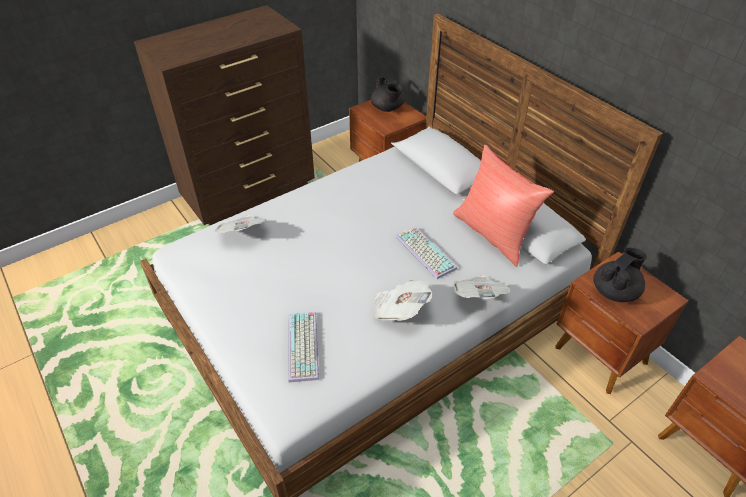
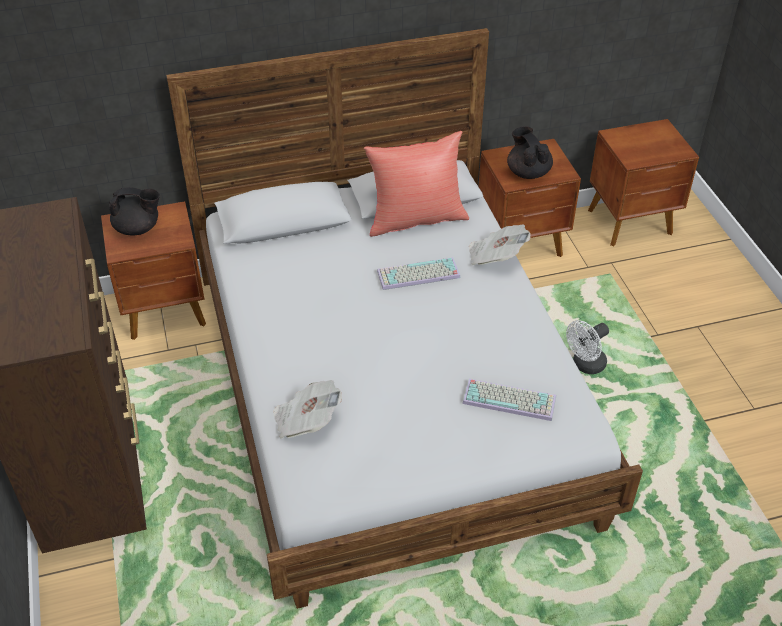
camera: 70 degrees left, 0 degrees up
(399, 310) = (490, 316): newspaper -> none
(471, 447) = (585, 365): none -> white fan

